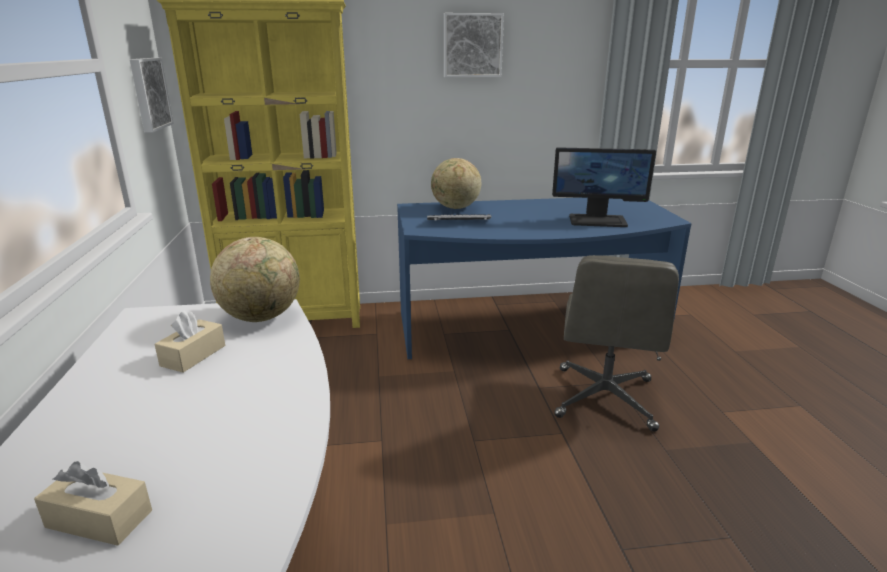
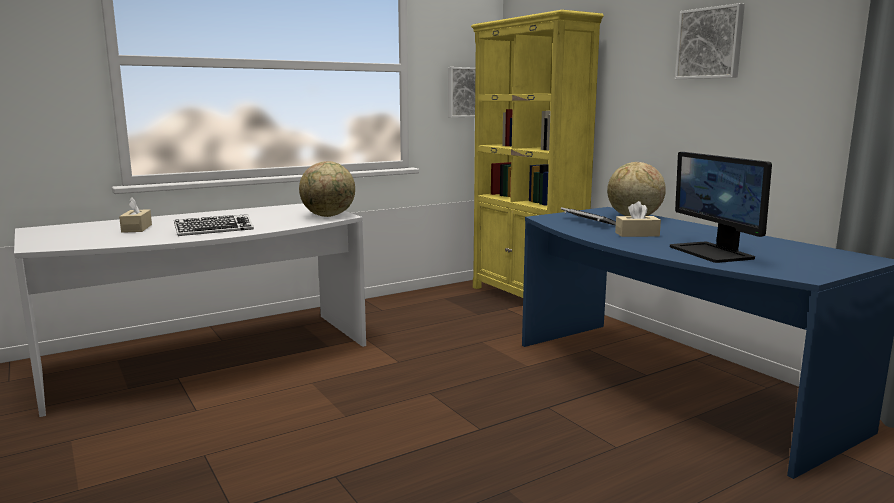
camera: 65 degrees right, 10 degrees down
(193, 355) = (272, 216): beige tissue box -> beige tissue box (637, 234)
(251, 419) = (214, 230): none -> keyboard
(605, 399) = (570, 444): grey office chair -> none

